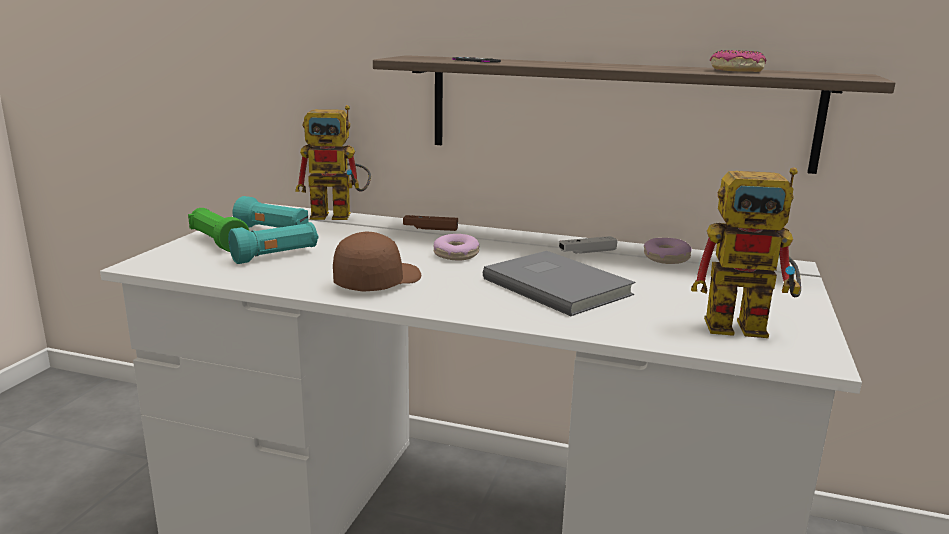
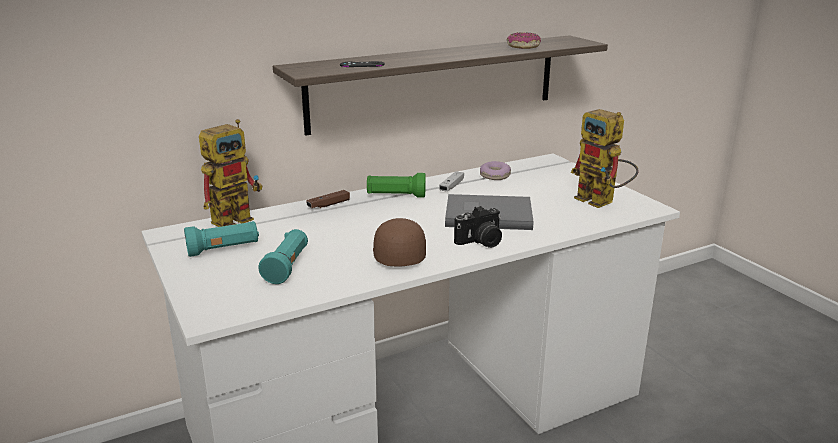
camera: 45 degrees left, 5 degrees up
(218, 242) = (211, 276): green flashlight -> green flashlight (396, 196)
(456, 255) = (392, 217): donut -> none
(481, 303) = (481, 242): none -> camera
(749, 326) = (602, 202): toy robot -> toy robot turned 90 degrees clockwise

